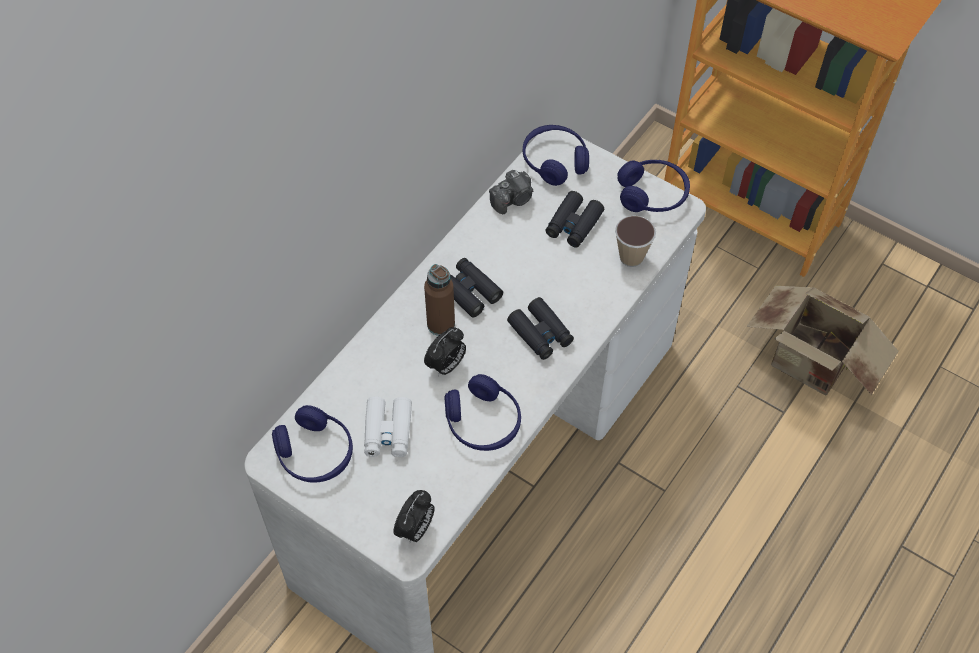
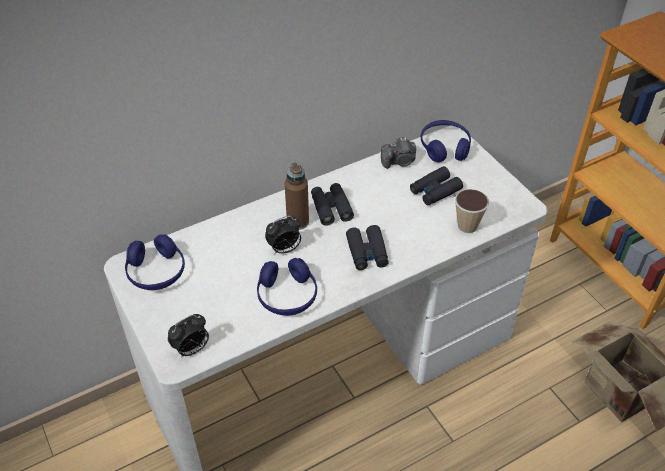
camera: 25 degrees right, 10 degrees down
(388, 431) = (215, 277): white binoculars -> none
(652, 194) = (508, 190): blue headphones -> none

